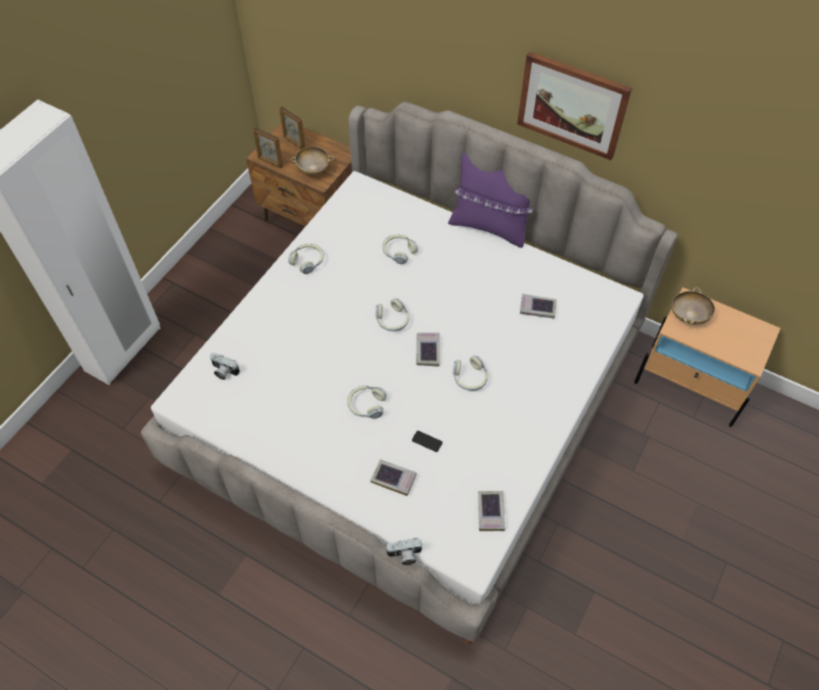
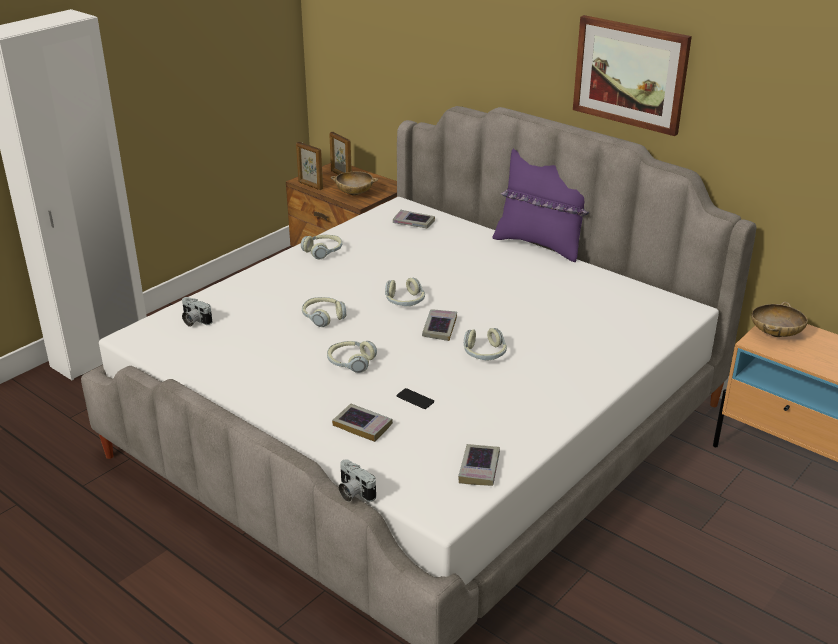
camera: 10 degrees right, 25 degrees down
(399, 252) = (429, 253): headphones -> headphones (323, 317)
(405, 555) = (353, 492): camera -> camera turned 45 degrees clockwise
(537, 308) = (583, 308): book -> book (413, 223)

